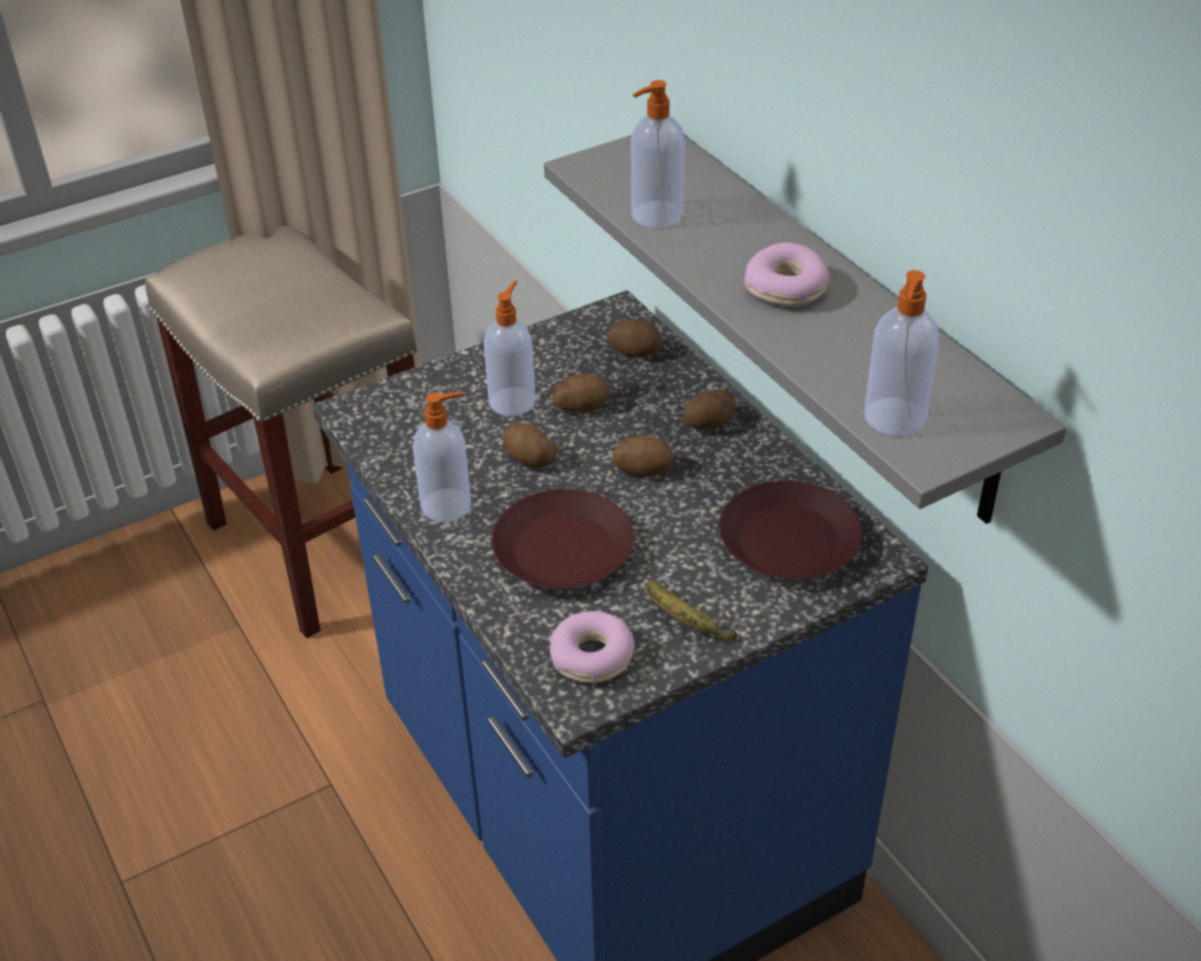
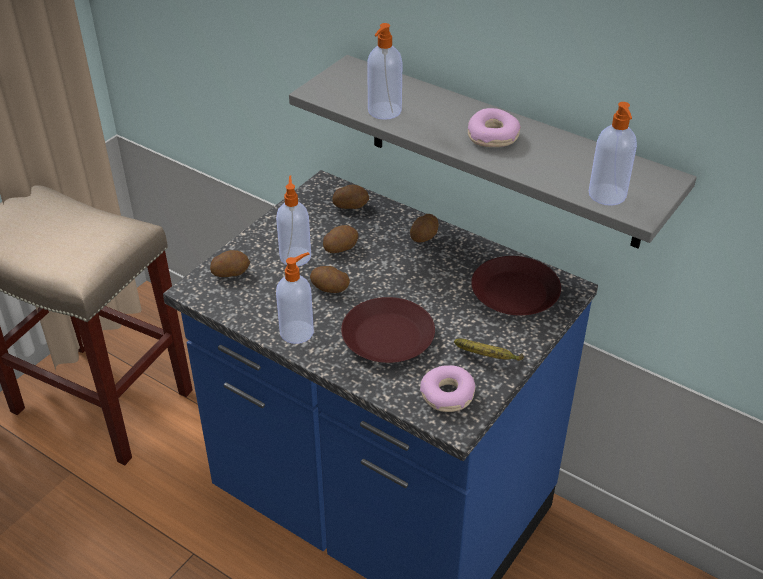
camera: 25 degrees left, 0 degrees up
(643, 468) = (403, 275): potato -> potato (230, 272)

